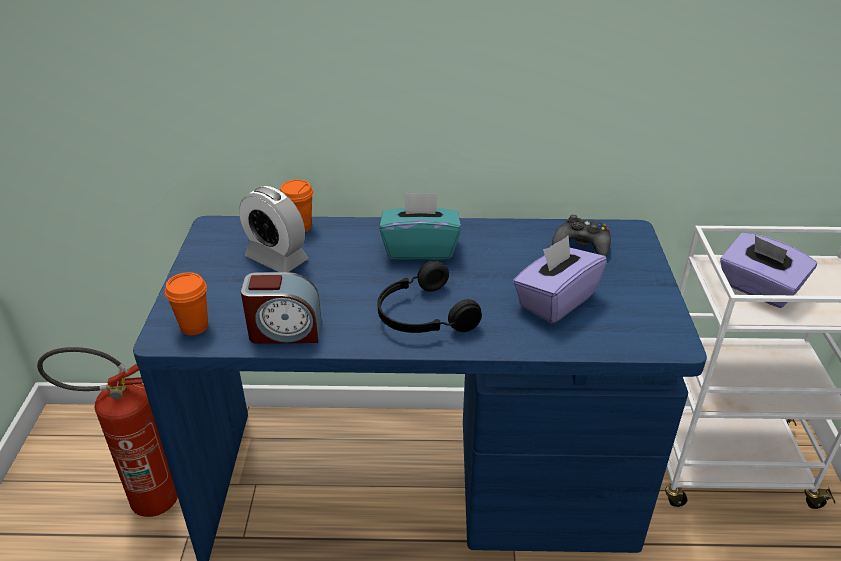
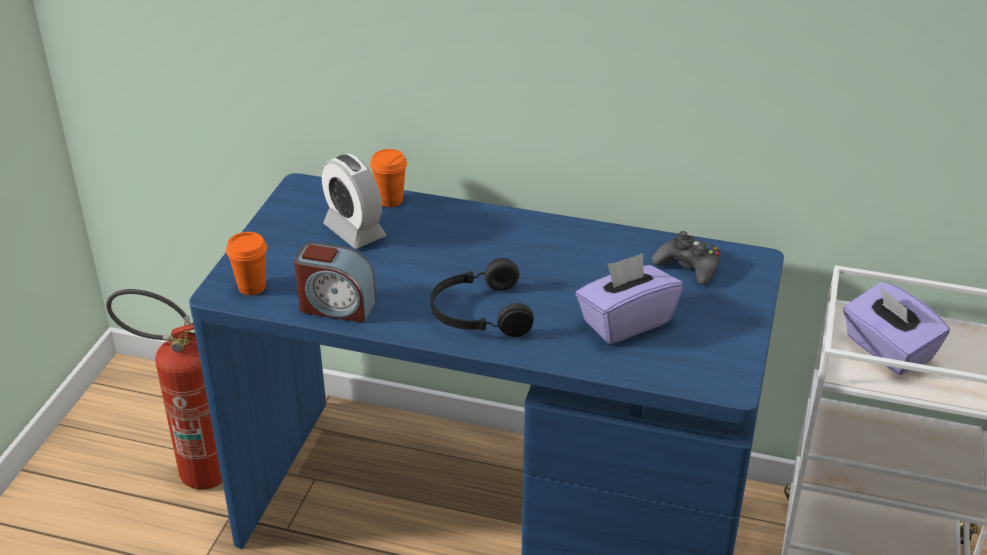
camera: 15 degrees right, 0 degrees up
(420, 249) = (507, 243): turquoise tissue box -> none

